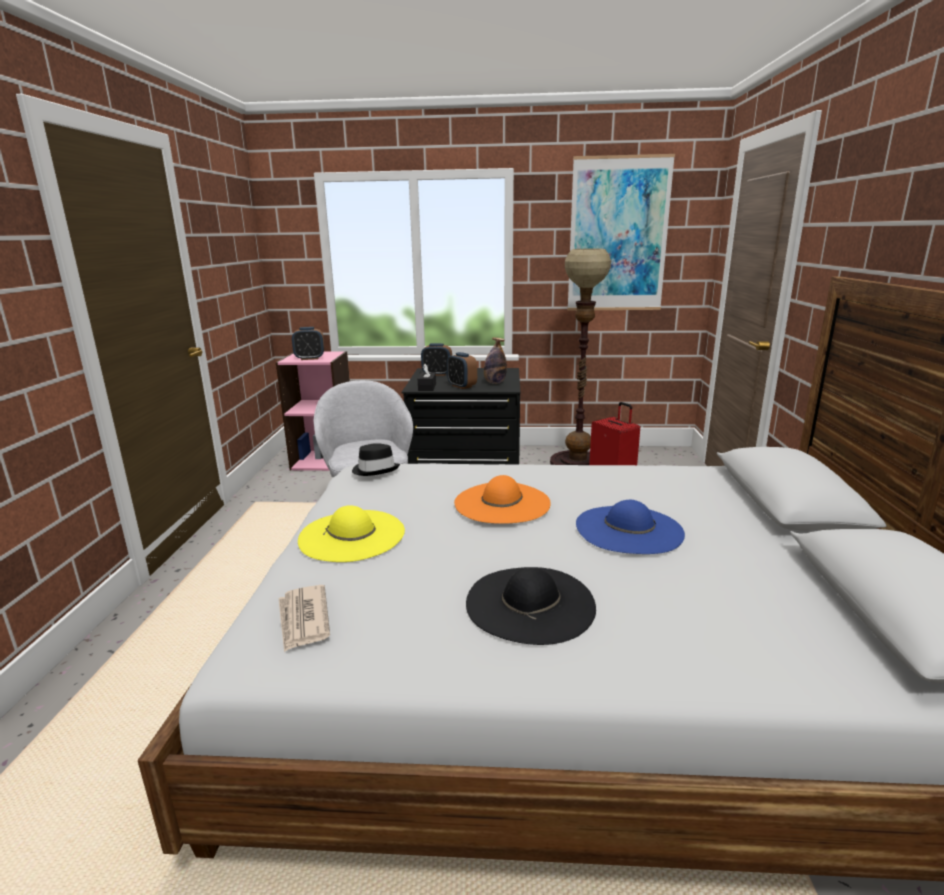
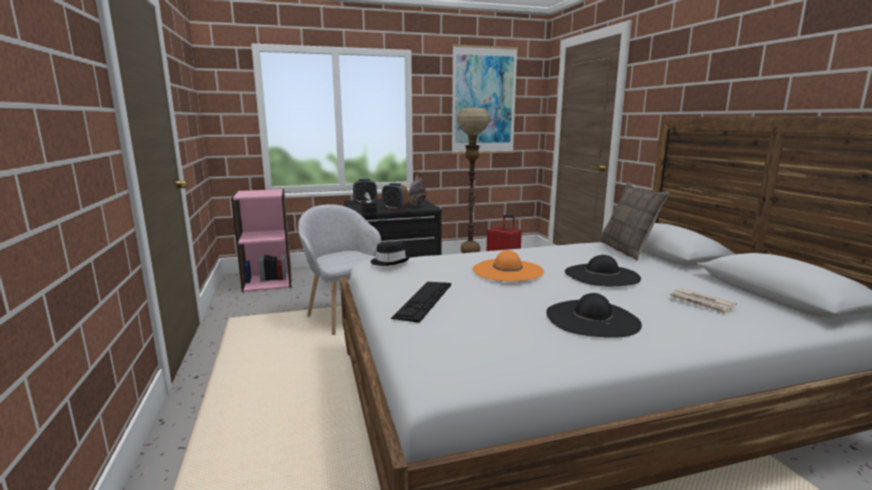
camera: 20 degrees left, 5 degrees down
(303, 620) = (455, 350): newspaper -> newspaper (701, 303)
(310, 358) = (259, 194): alarm clock -> none
(352, 535) = (423, 300): yellow hat -> keyboard
(628, 529) = (601, 275): blue hat -> black hat
(724, 488) = (627, 250): none -> pillow

